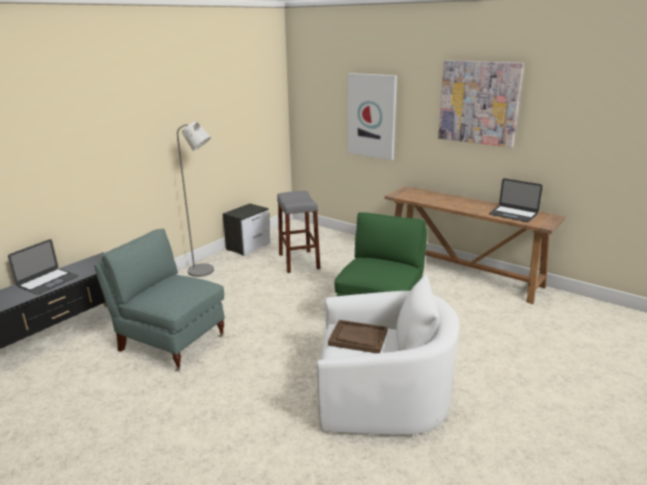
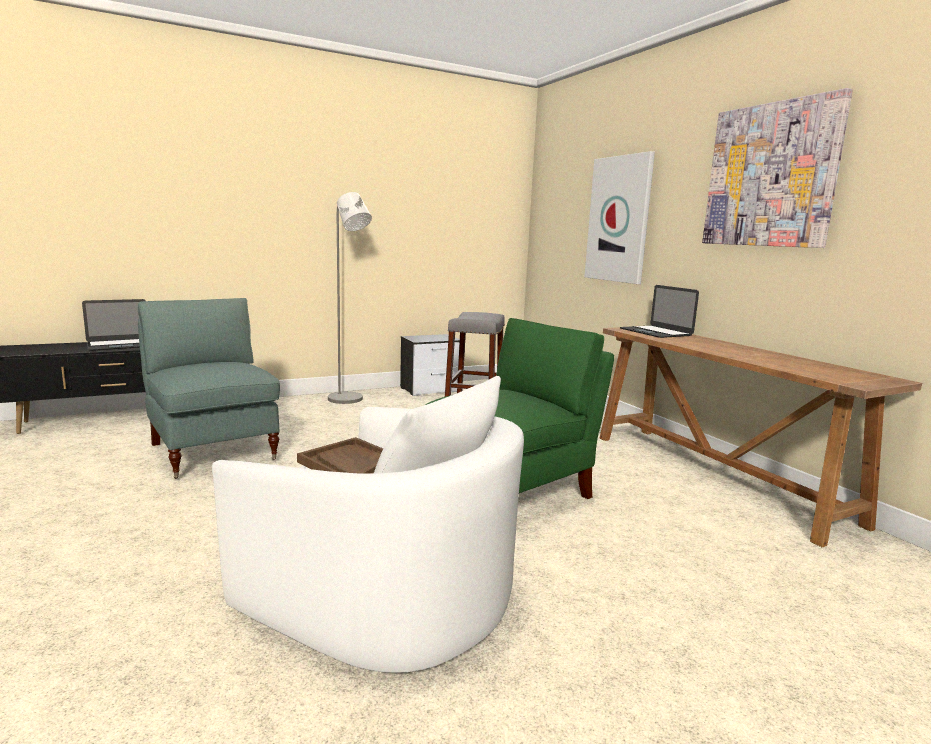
camera: 25 degrees right, 10 degrees down
(513, 214) = (805, 366): laptop -> laptop (655, 332)

